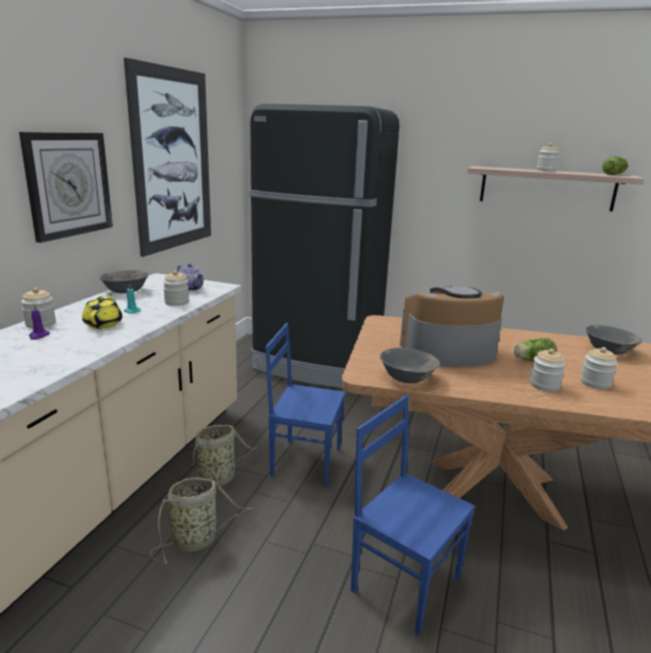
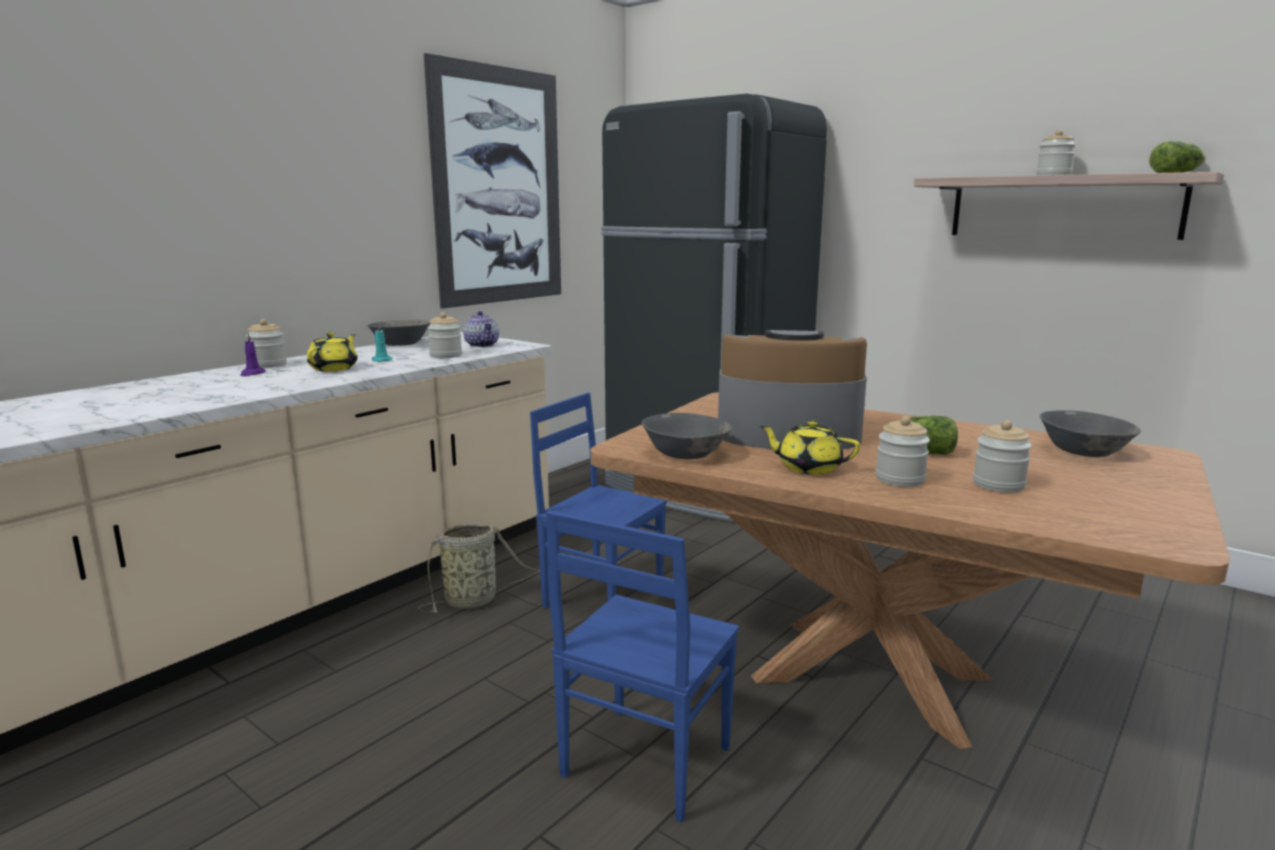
camera: 20 degrees right, 5 degrees down
(68, 184) = (333, 204): wall clock -> none
(198, 540) = (401, 661): basket -> none
(405, 582) = (643, 762): blue chair -> blue chair turned 120 degrees counterclockwise
(488, 381) = (808, 468): none -> yellow teapot

